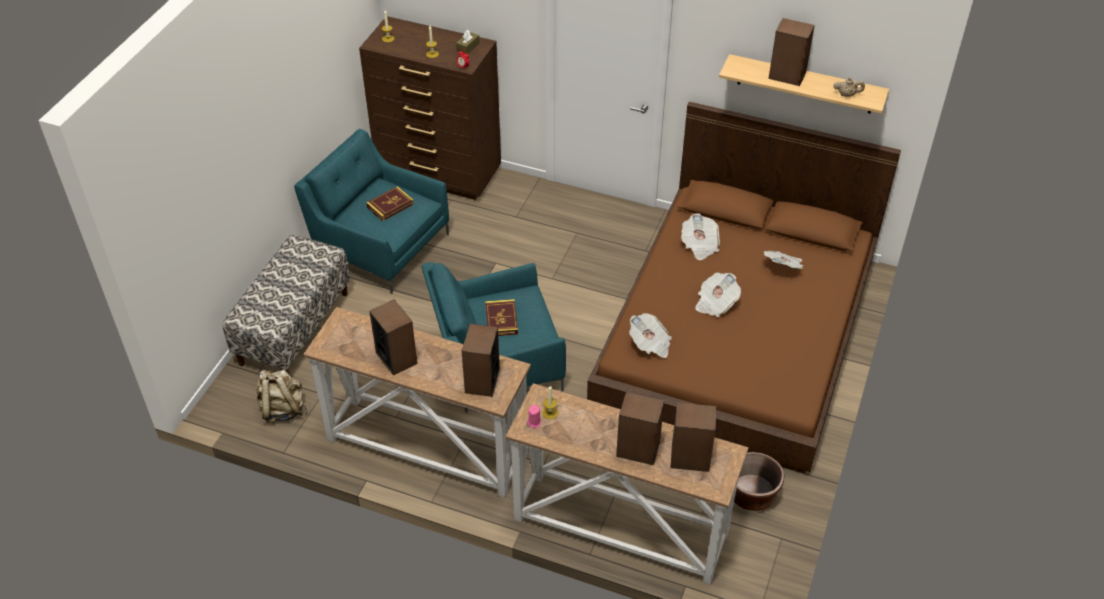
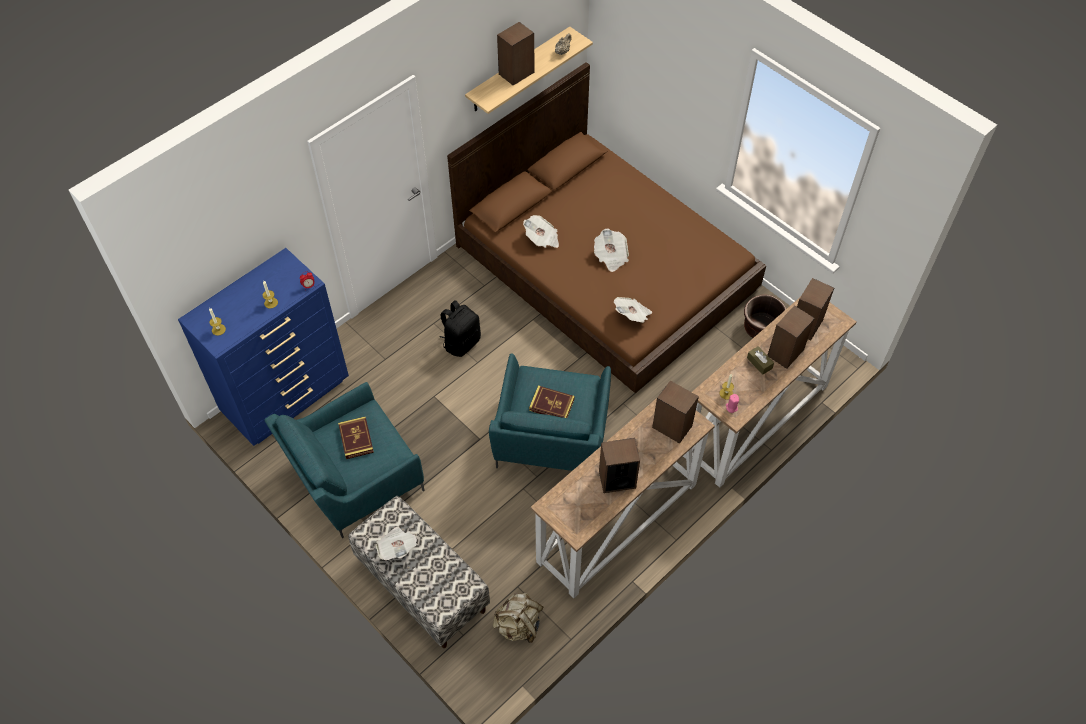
camera: 65 degrees left, 10 degrees up
(439, 174) = (287, 397): brown dresser -> blue dresser
(468, 47) = (280, 272): brown tissue box -> brown tissue box (759, 363)
(567, 259) = (461, 342): none -> black backpack
(784, 267) = (595, 199): newspaper -> newspaper (397, 548)

